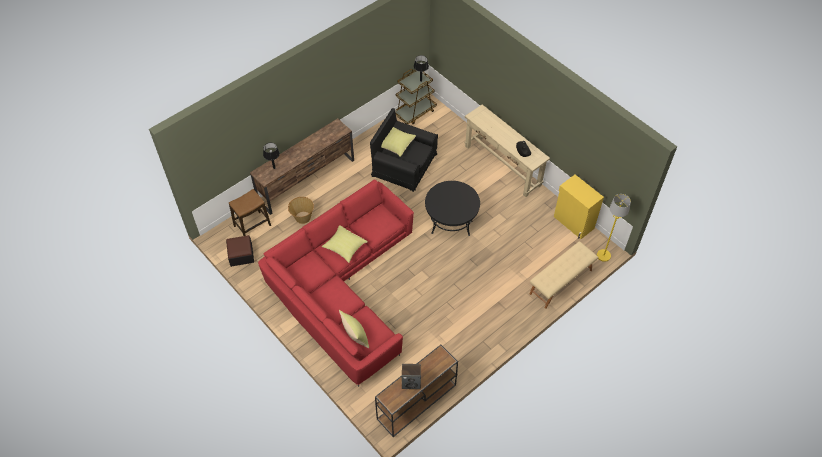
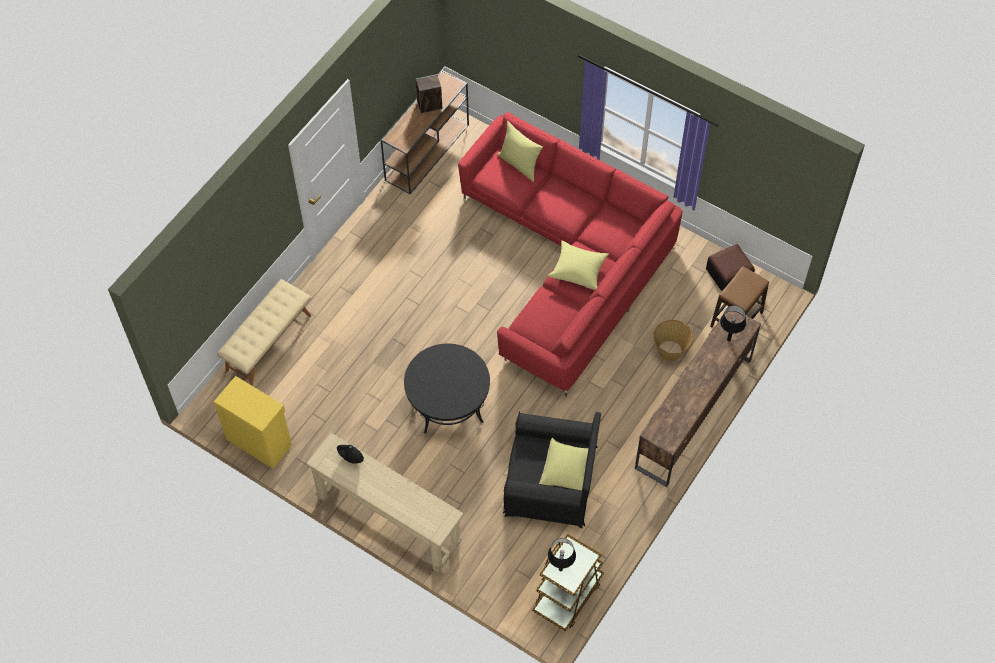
camera: 165 degrees right, 5 degrees up
(603, 256) = (209, 397): yellow floor lamp -> none

